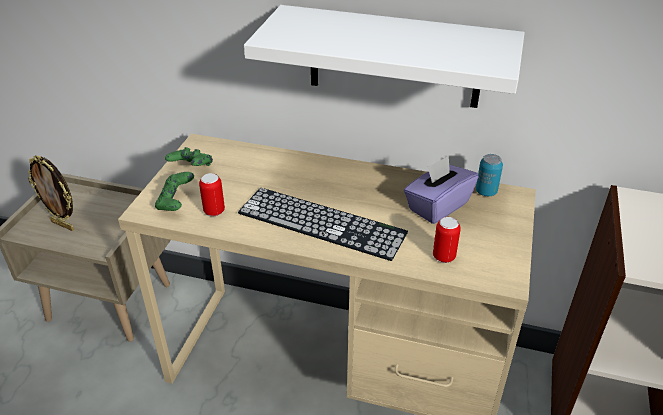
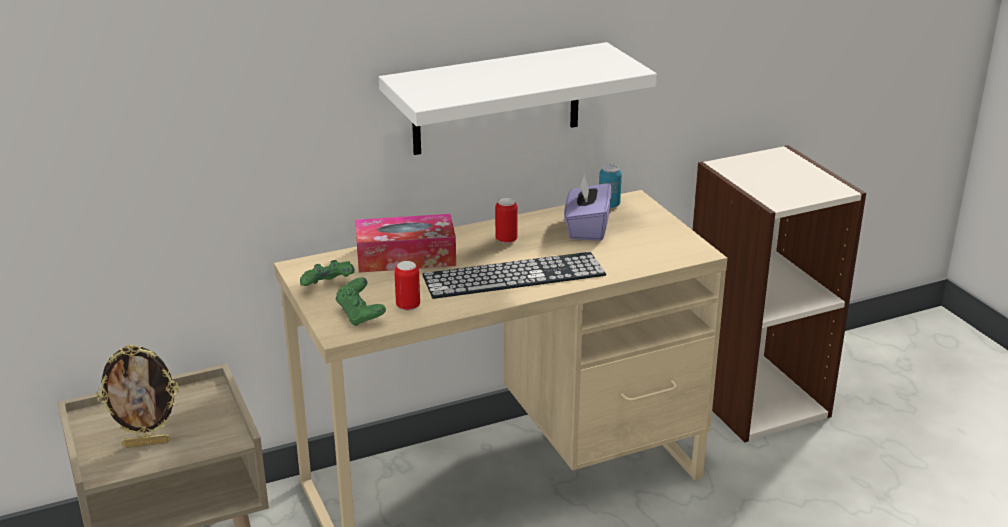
camera: 40 degrees left, 10 degrees down
(272, 168) = (406, 257): none -> tissue box
(444, 257) = (638, 257): can -> can (506, 240)

